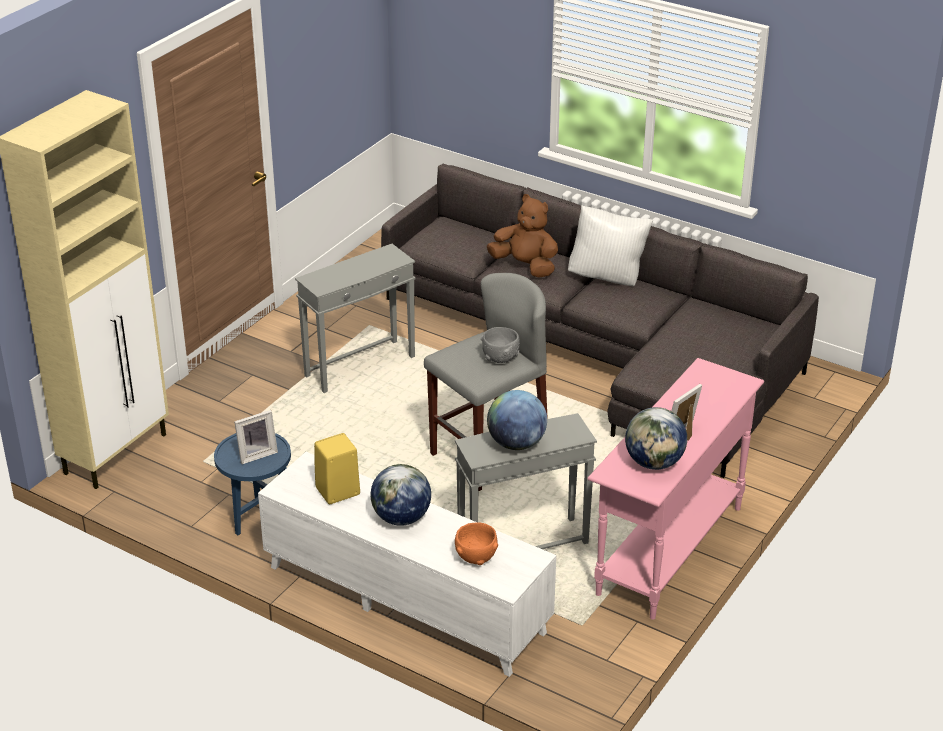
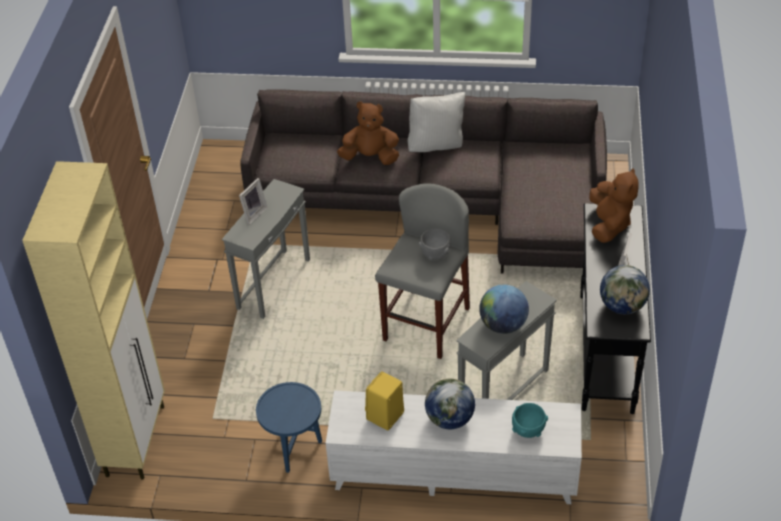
camera: 25 degrees left, 10 degrees up
(256, 454) = (292, 406): picture frame -> picture frame (253, 214)
(476, 558) = (528, 430): orange bowl -> turquoise bowl
(669, 551) = (605, 353): pink console table -> black console table
(708, 385) = (609, 225): none -> brown plush toy

